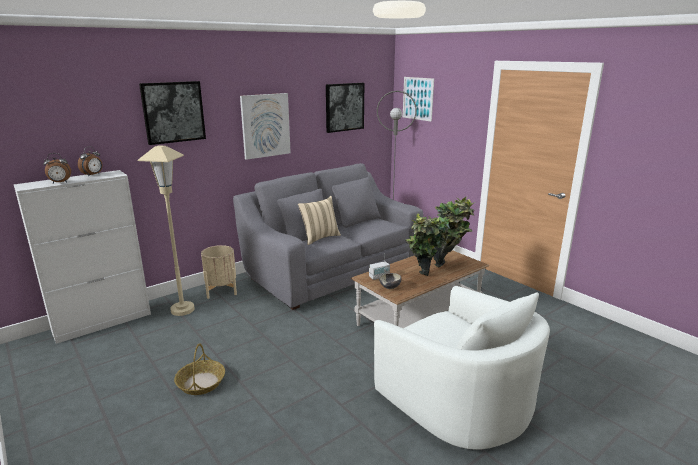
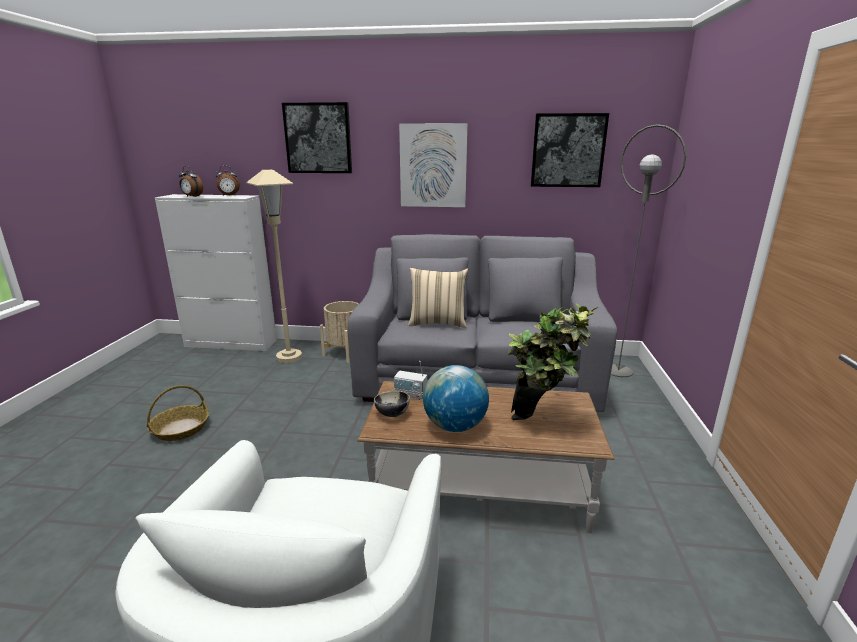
camera: 45 degrees right, 0 degrees up
(417, 98) = (697, 139): picture -> none
(423, 280) = (454, 426): potted plant -> globe

